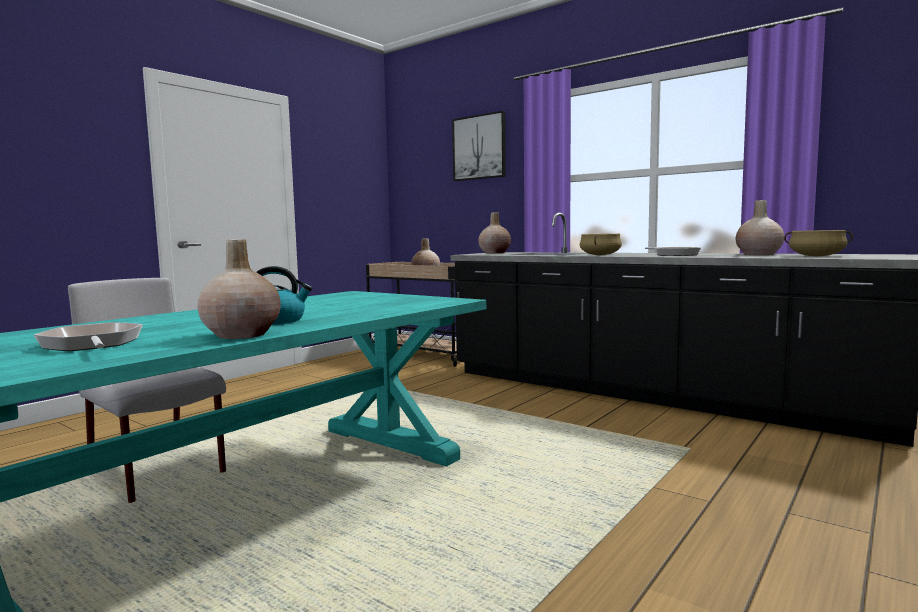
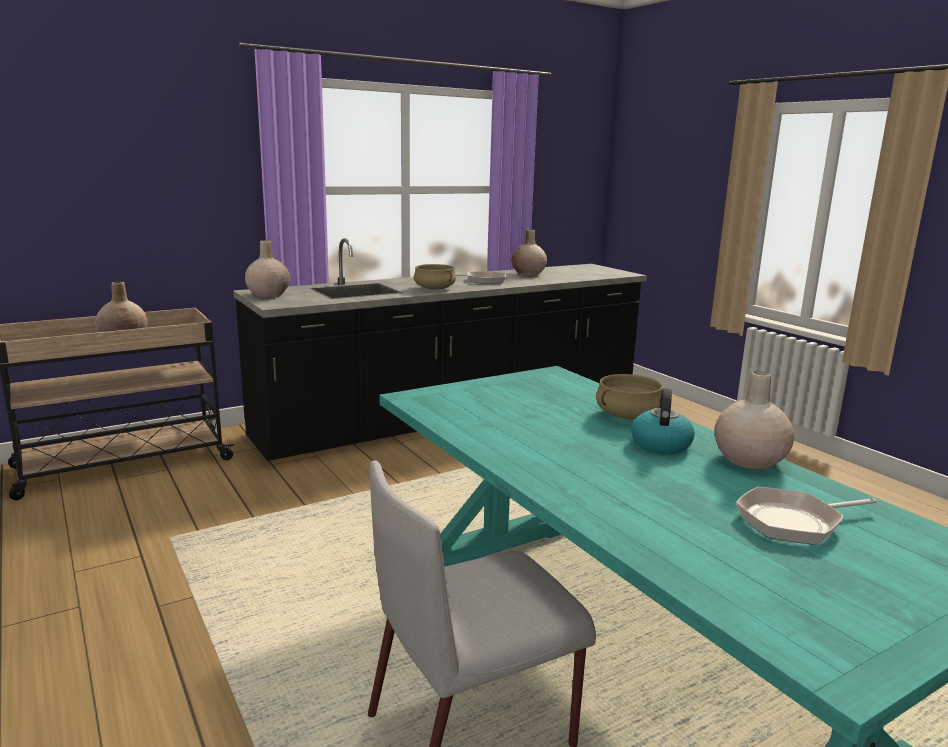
camera: 70 degrees left, 10 degrees up
(479, 147) = (162, 132): picture -> none
(816, 256) = (575, 274): beige cooking pot -> beige cooking pot (627, 415)

